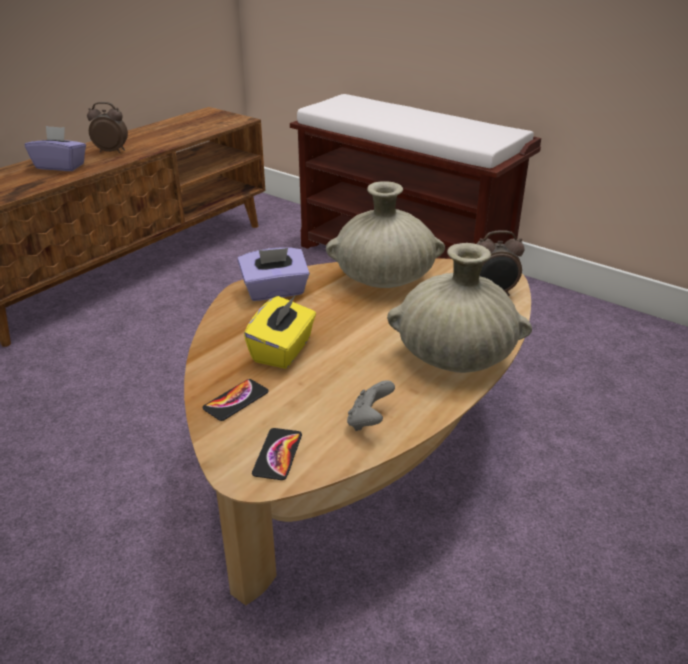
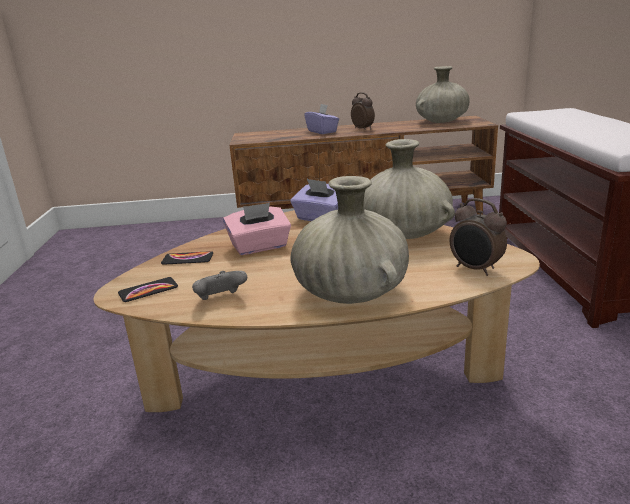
camera: 50 degrees right, 10 degrees down
(189, 122) = (442, 121): none -> beige vase
(283, 350) = (260, 247): yellow tissue box -> pink tissue box

